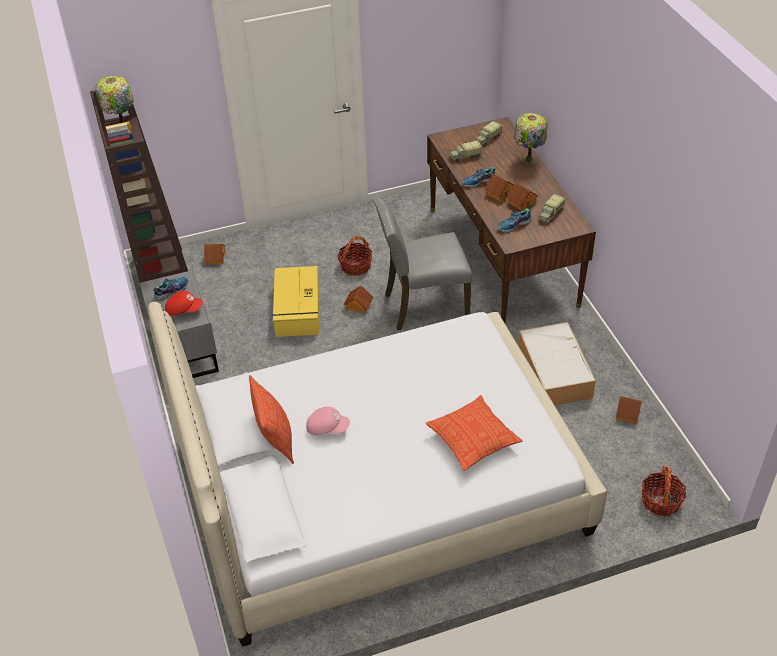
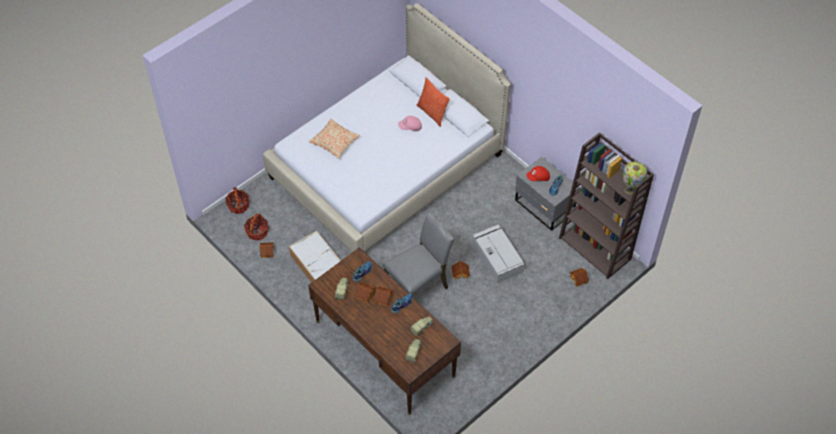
camera: 155 degrees right, 10 degrees up
(297, 309) = (497, 257): yellow storage box -> grey storage box
(355, 266) = (480, 304): basket -> basket (257, 232)
(472, 440) = (335, 142): orange pillow -> beige pillow
(527, 159) = (376, 339): table lamp -> none

